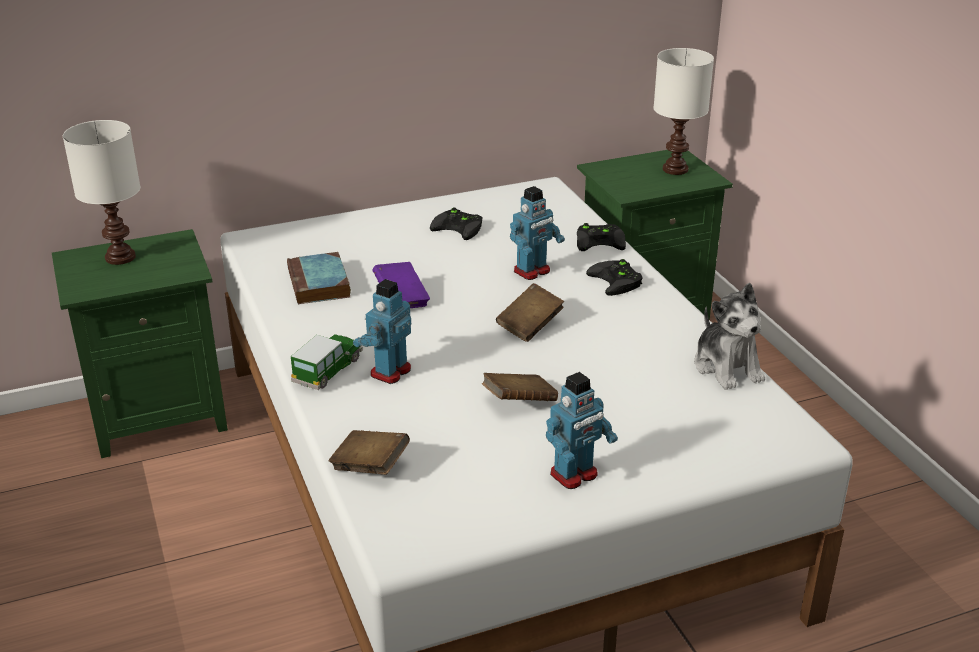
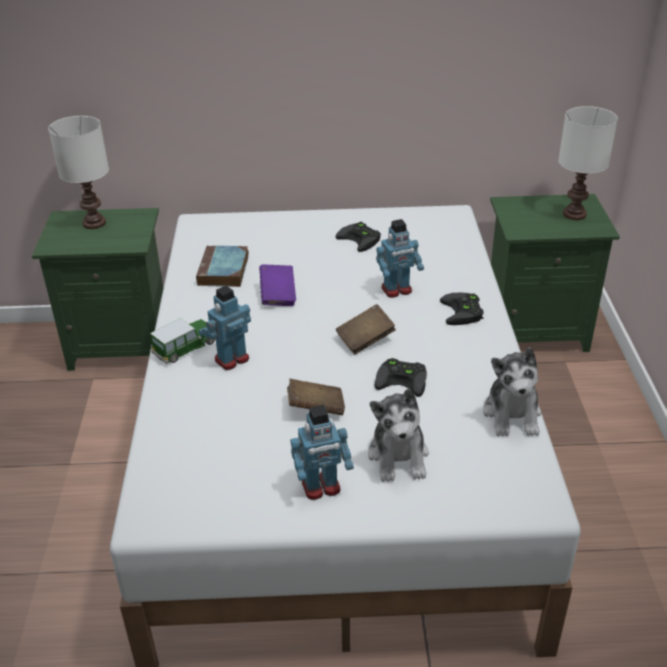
camera: 20 degrees right, 5 degrees up
(370, 466) = (167, 440): brown book -> none
(601, 240) = (471, 271): black game controller -> black game controller (404, 379)
(637, 429) = (399, 456): none -> plush toy

